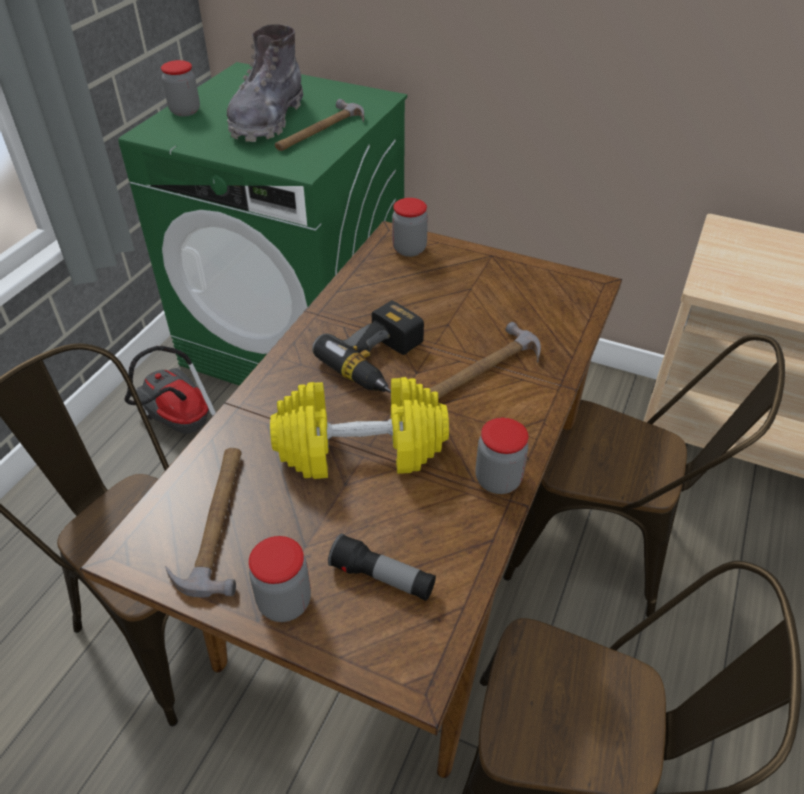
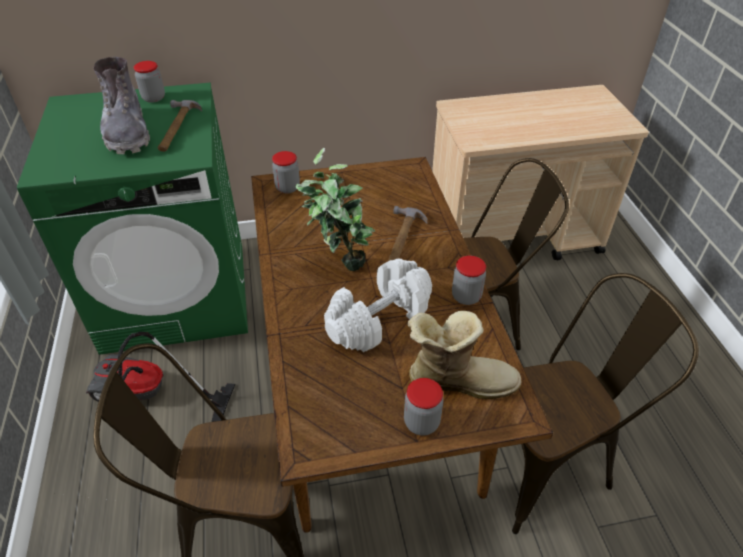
camera: 35 degrees left, 0 degrees up
(185, 111) = (51, 147): jar -> jar (154, 98)
(217, 520) = (337, 404): hammer -> none
(361, 449) = (379, 319): yellow dumbbell -> white dumbbell
(381, 362) = (339, 264): power drill -> potted plant
(382, 578) = (458, 379): flashlight -> boot

